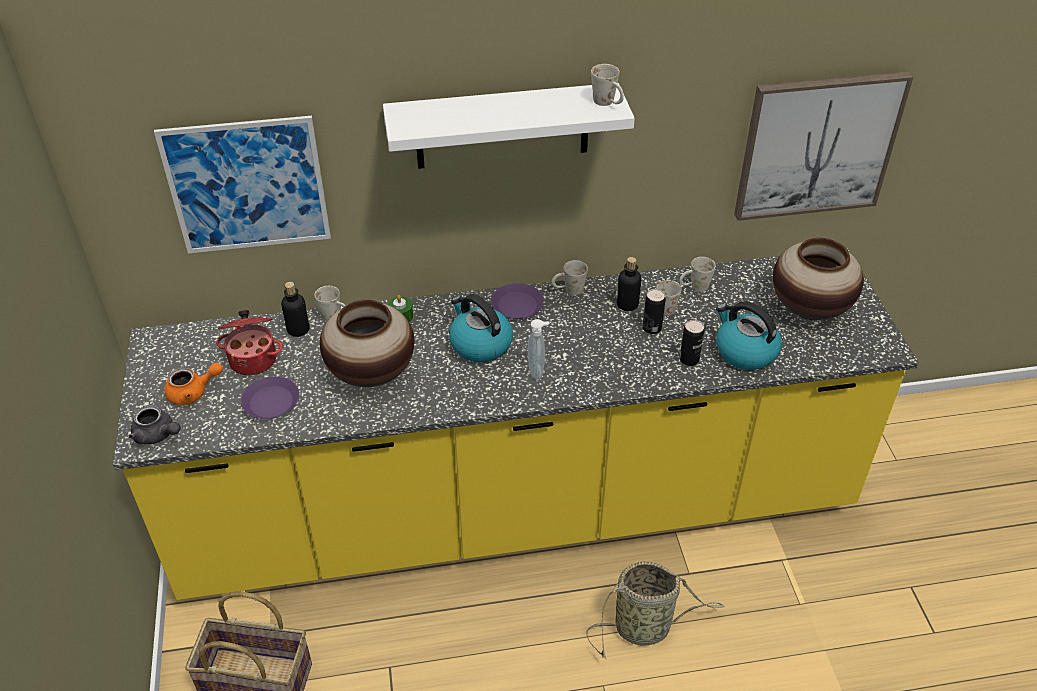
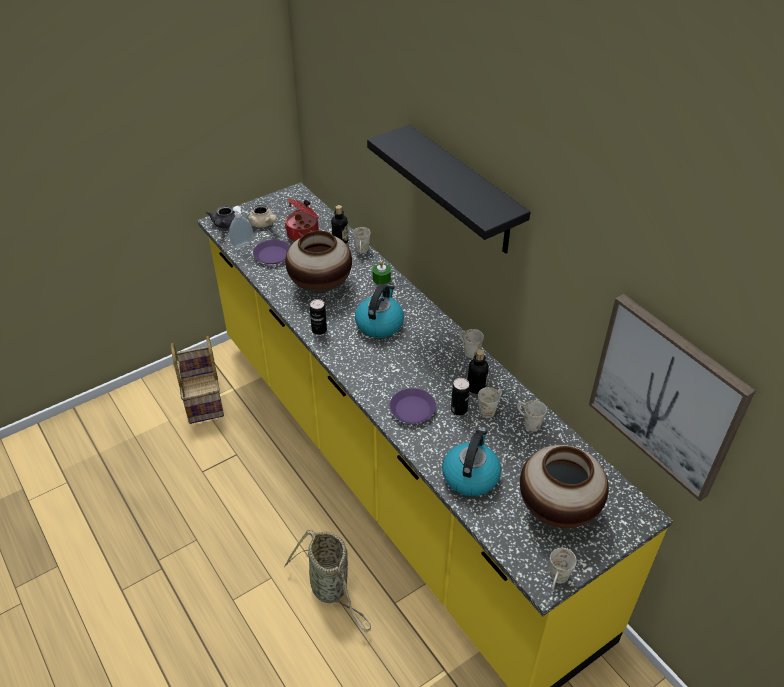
camera: 65 degrees right, 0 degrees up
(193, 393) = (263, 224): orange teapot -> beige teapot
(247, 186) = (351, 132): picture -> none
(502, 126) = (464, 191): white shelf -> black shelf
(517, 305) = (432, 328): purple plate -> purple plate (412, 409)
(537, 371) = (371, 361): soap dispenser -> soap dispenser (243, 245)
(608, 103) = (493, 213): white mug -> white mug (557, 580)
(689, 359) = (437, 442): can -> can (319, 330)

